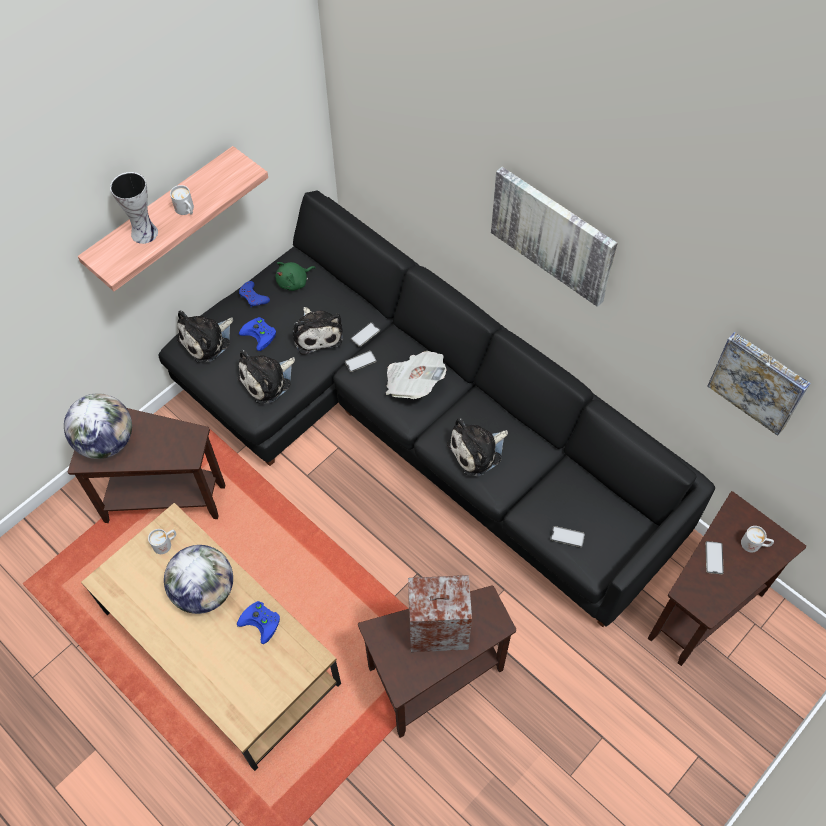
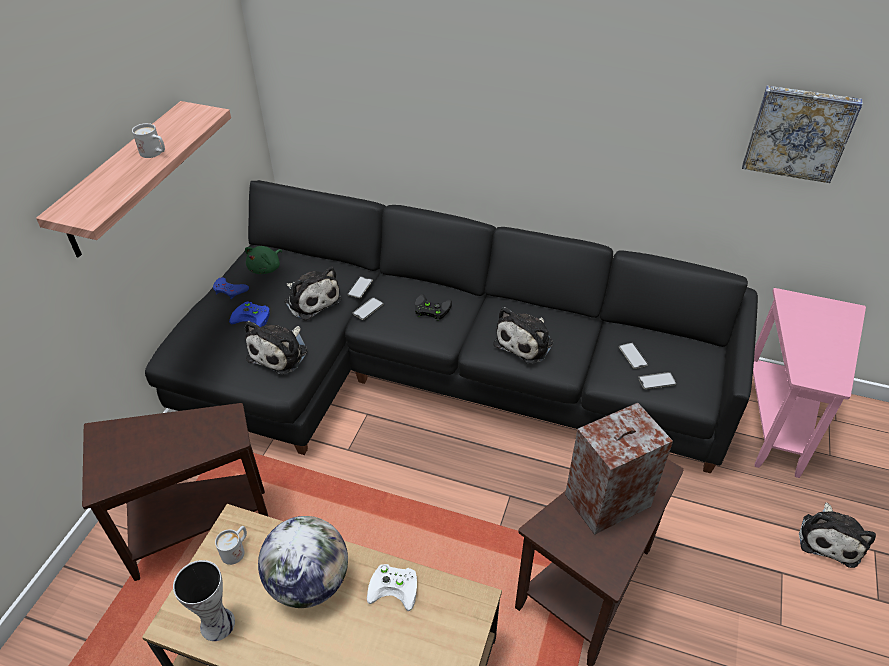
camera: 25 degrees left, 15 degrees down
(106, 441) = (122, 457): globe -> none
(144, 232) = (113, 179): vase -> vase (217, 622)
(207, 340) = (196, 339): plush toy -> plush toy (830, 538)
(262, 622) = (395, 587): blue game controller -> white game controller
(413, 383) = (430, 309): newspaper -> black game controller
(553, 234) = (540, 86): picture -> none
(703, 605) = (778, 421): brown side table -> pink side table
(714, 557) = (803, 340): phone -> phone (633, 356)
(755, 545) = (826, 319): white mug -> none

